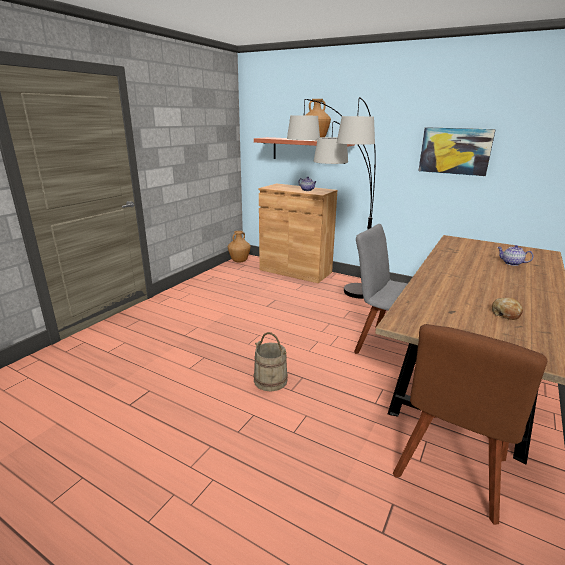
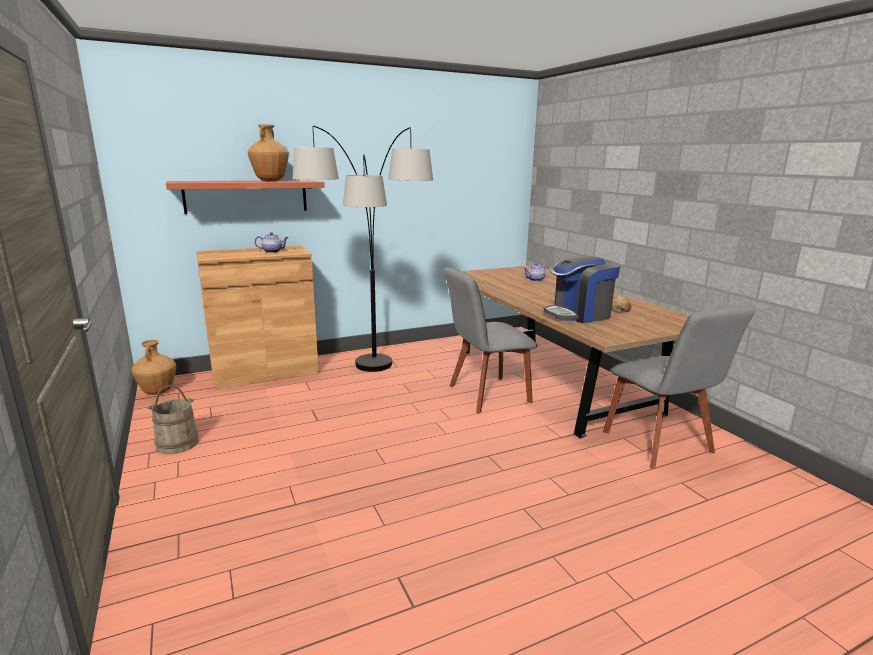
camera: 55 degrees left, 5 degrees down
(270, 380) = (474, 475): beige bucket -> beige bucket (177, 443)
(444, 300) = (579, 314): none -> coffee machine
(450, 472) = (661, 445): brown chair -> grey chair
(455, 151) = (427, 185): picture -> none

